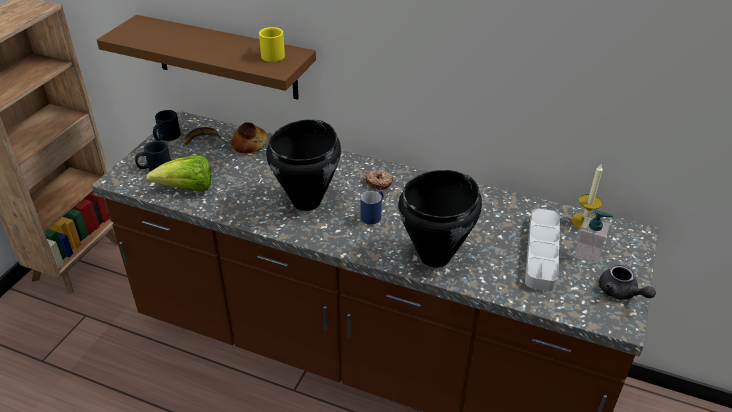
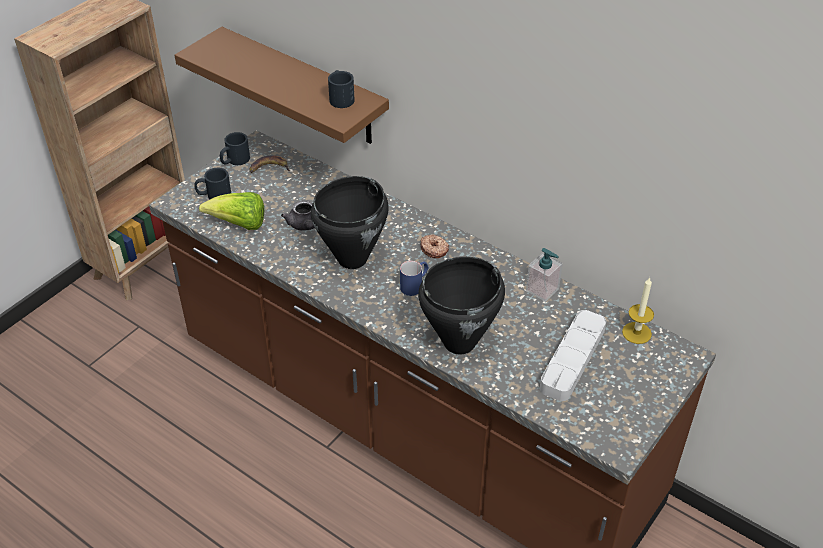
camera: 15 degrees right, 5 degrees up
(250, 145) = (316, 183): bread -> none
(270, 54) = (340, 97): yellow mug -> black mug
(588, 253) = (622, 368): soap dispenser -> soap dispenser (542, 290)
(621, 293) = (635, 417): grey teapot -> grey teapot (305, 226)

